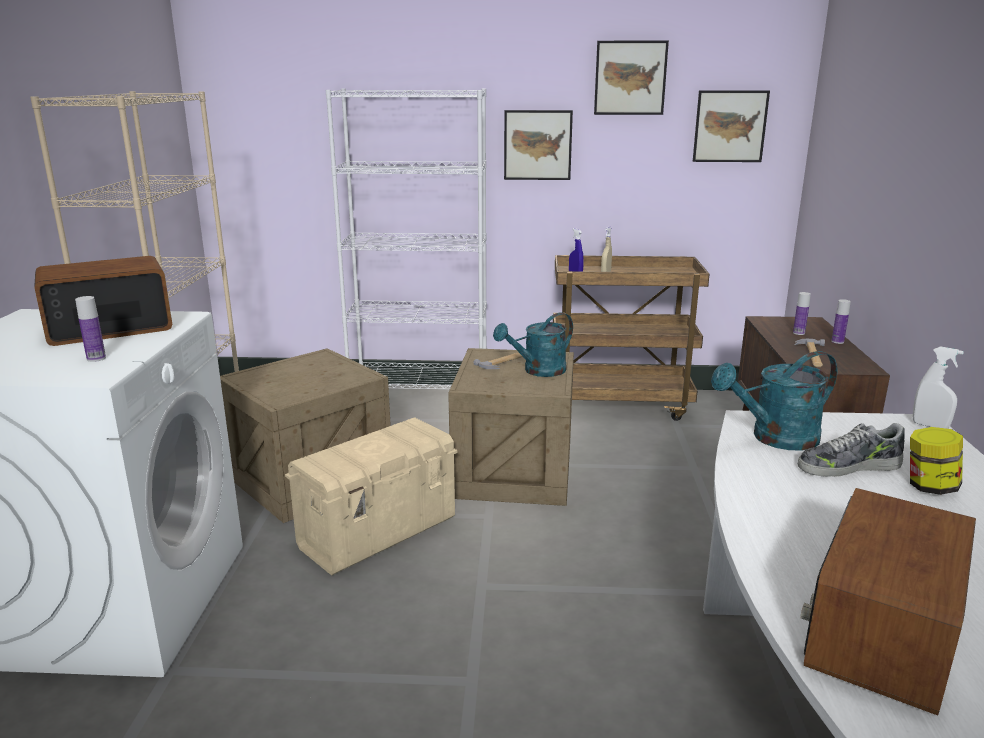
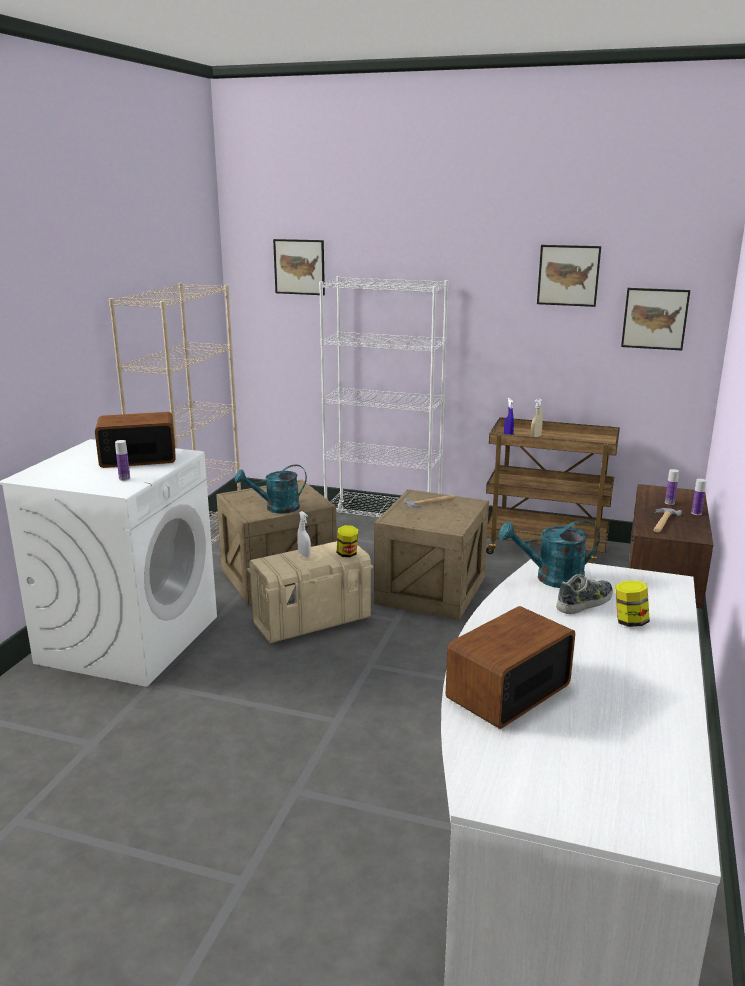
camera: 15 degrees right, 0 degrees up
(422, 438) = (347, 554): none -> jar
(537, 145) = (489, 326): picture -> picture (299, 267)
(538, 371) = (450, 513): turquoise watering can -> turquoise watering can (276, 508)
(848, 466) = (585, 602): shoe -> shoe turned 135 degrees clockwise
(930, 426) = (677, 583): white spray bottle -> white spray bottle (304, 555)

